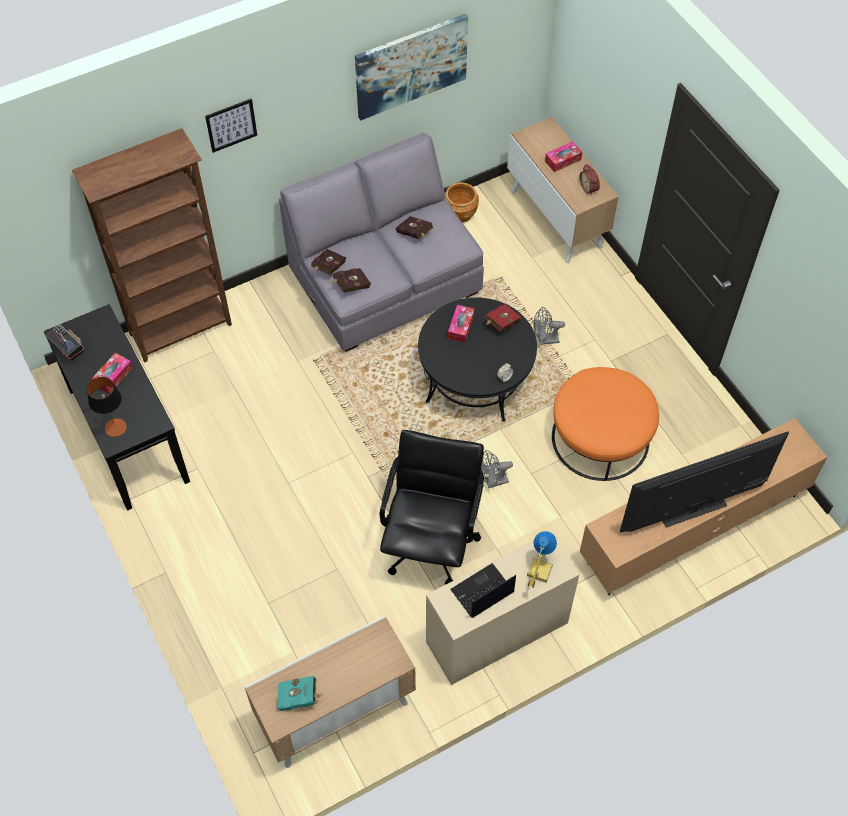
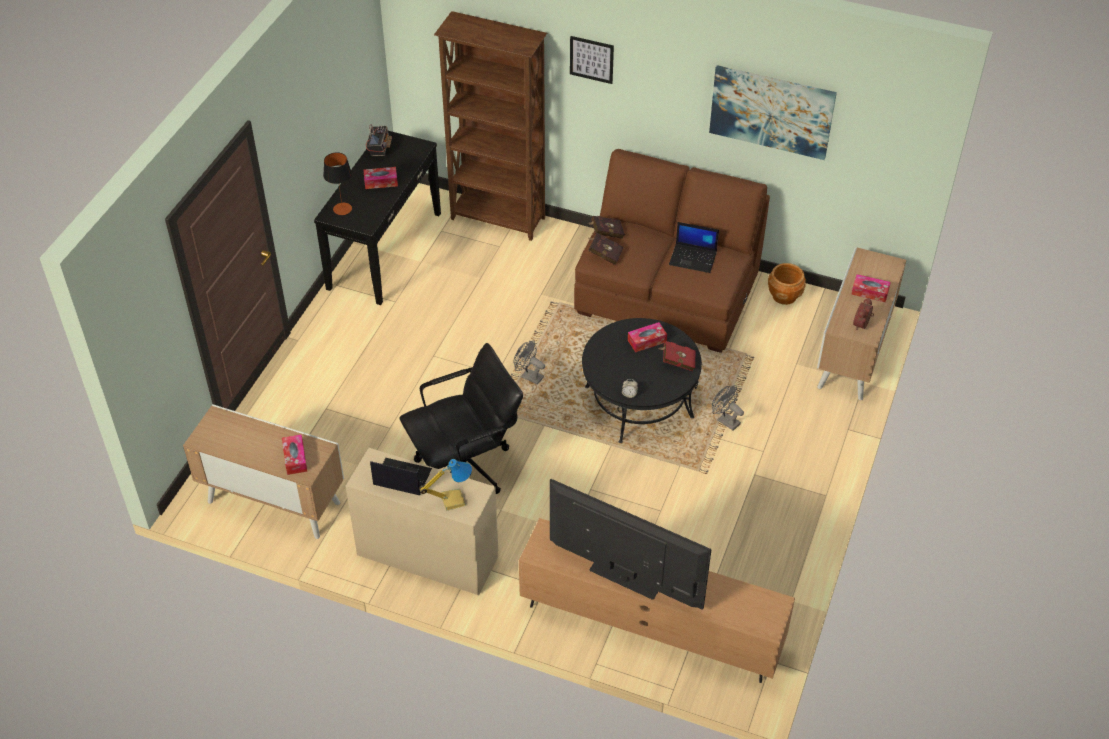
camera: 50 degrees right, 10 degrees down
(300, 698) = (229, 438): turquoise book -> none
(372, 660) = (295, 458): none -> tissue box
(385, 282) = (666, 295): grey sofa -> brown sofa
(415, 234) = (693, 258): red book -> laptop
(493, 482) = (557, 470): grey fan -> grey fan (528, 376)
(600, 438) = (671, 512): orange ottoman -> none

